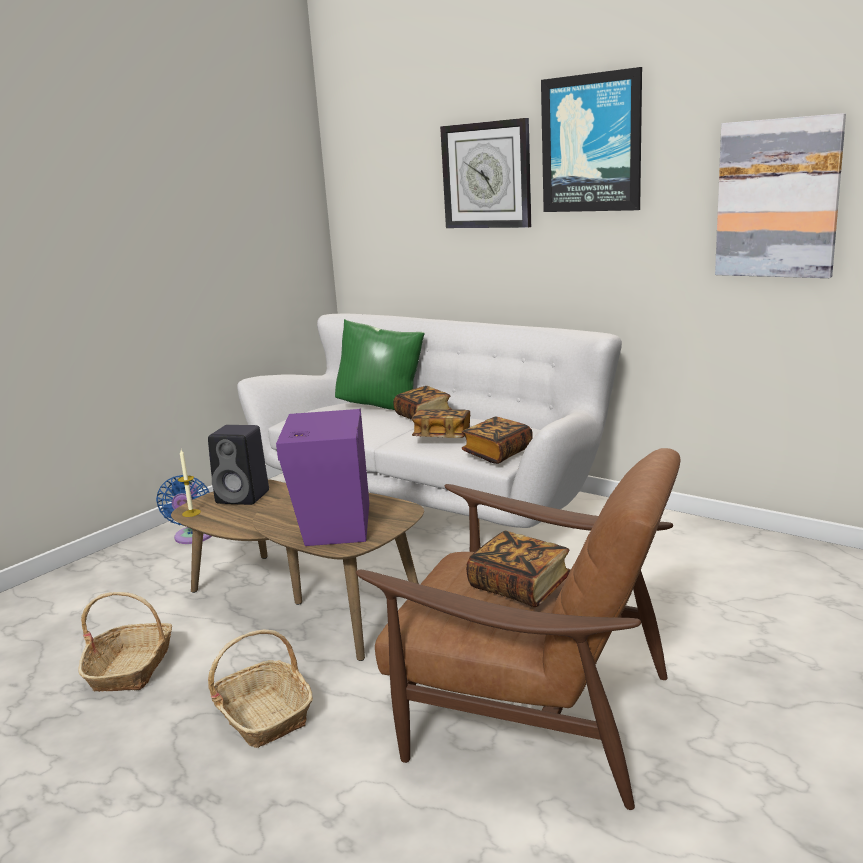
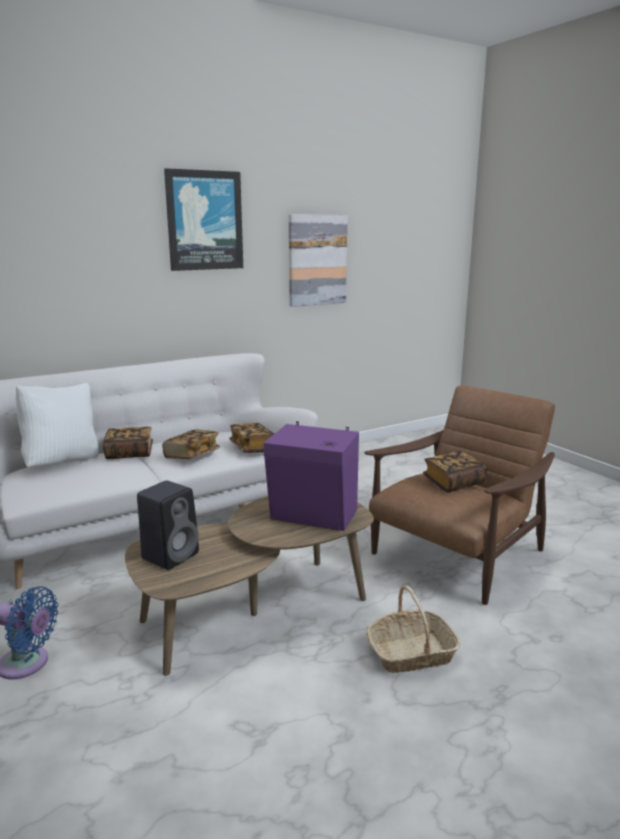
camera: 70 degrees left, 0 degrees up
(131, 668) = (289, 727): basket -> none
(191, 513) = (175, 586): candle -> none
(382, 406) = (63, 462): green pillow -> white pillow
(486, 175) = (112, 241): wall clock -> none

